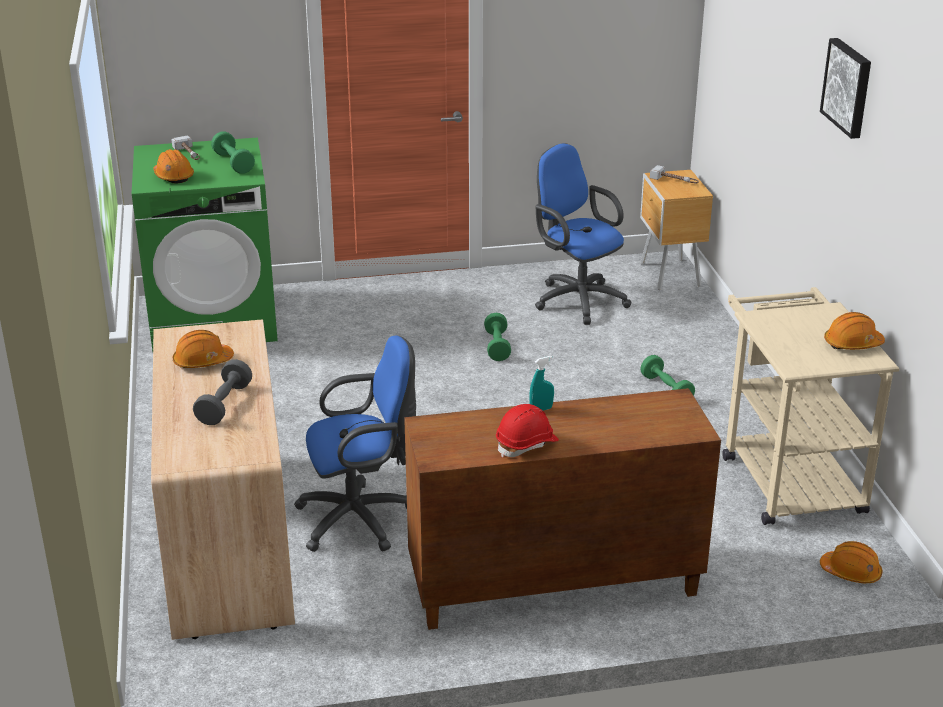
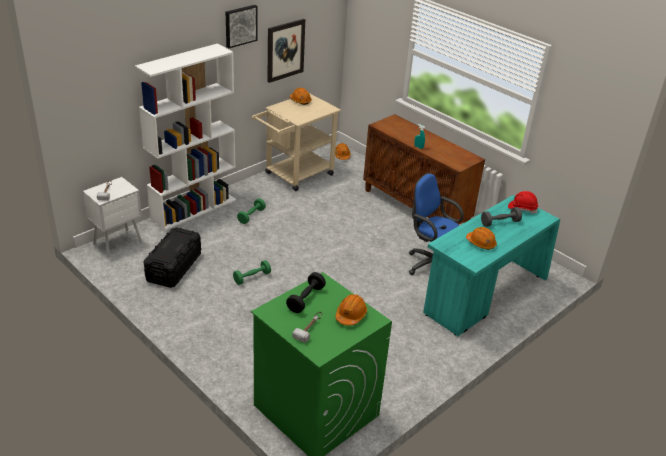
camera: 125 degrees left, 5 degrees up
(228, 538) = (484, 295): beige desk -> turquoise desk
(233, 163) = (305, 299): green dumbbell -> black dumbbell
(527, 444) = (443, 144): red hard hat -> red hard hat (522, 208)
(576, 299) = (173, 267): blue office chair -> black storage box
(669, 275) = (119, 243): brown nightstand -> white nightstand
(724, 346) = (194, 209): none -> white bookcase
(893, 218) = (285, 50): none -> picture

